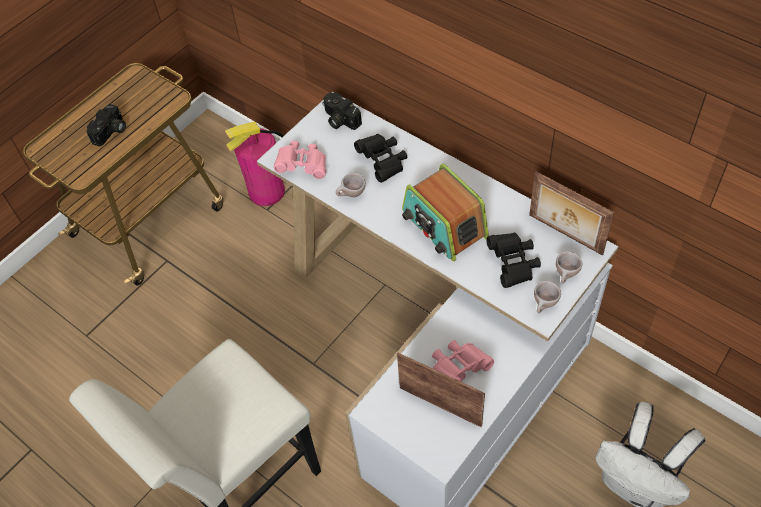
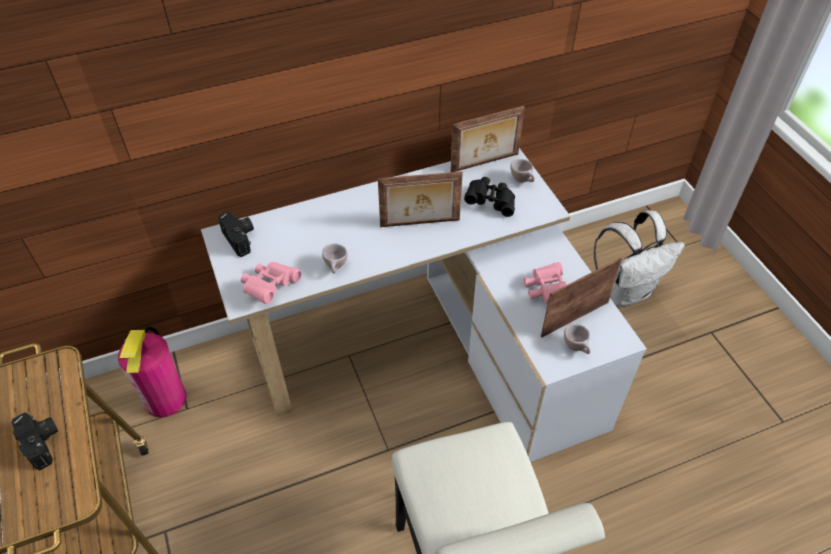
camera: 65 degrees left, 5 degrees down
(339, 120) = (241, 238): camera -> camera turned 105 degrees counterclockwise
(383, 162) = (319, 231): black binoculars -> none
(444, 225) = (420, 224): radio -> picture frame
(544, 306) = (541, 204): beige cup -> beige cup (577, 348)

